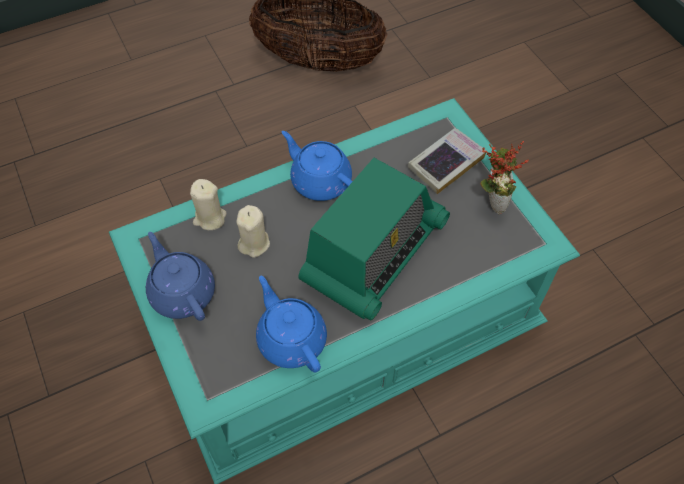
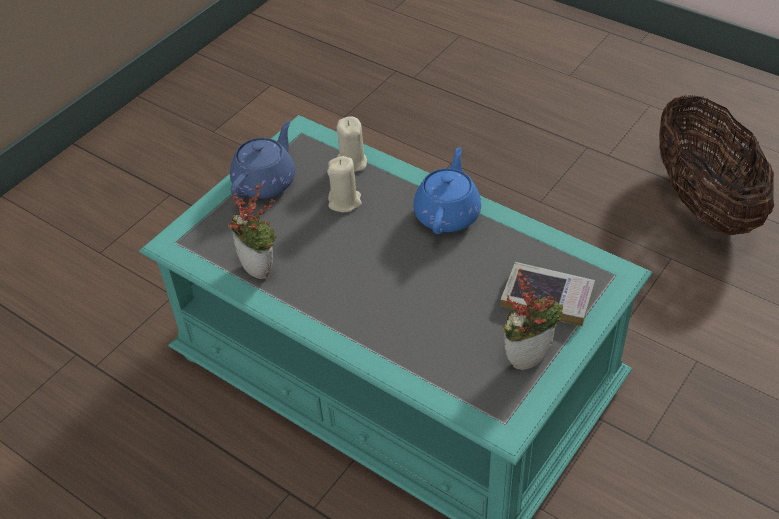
camera: 65 degrees right, 10 degrees down
(291, 339) = (261, 268): blue teapot -> potted plant
(374, 253) = (391, 286): radio -> none

